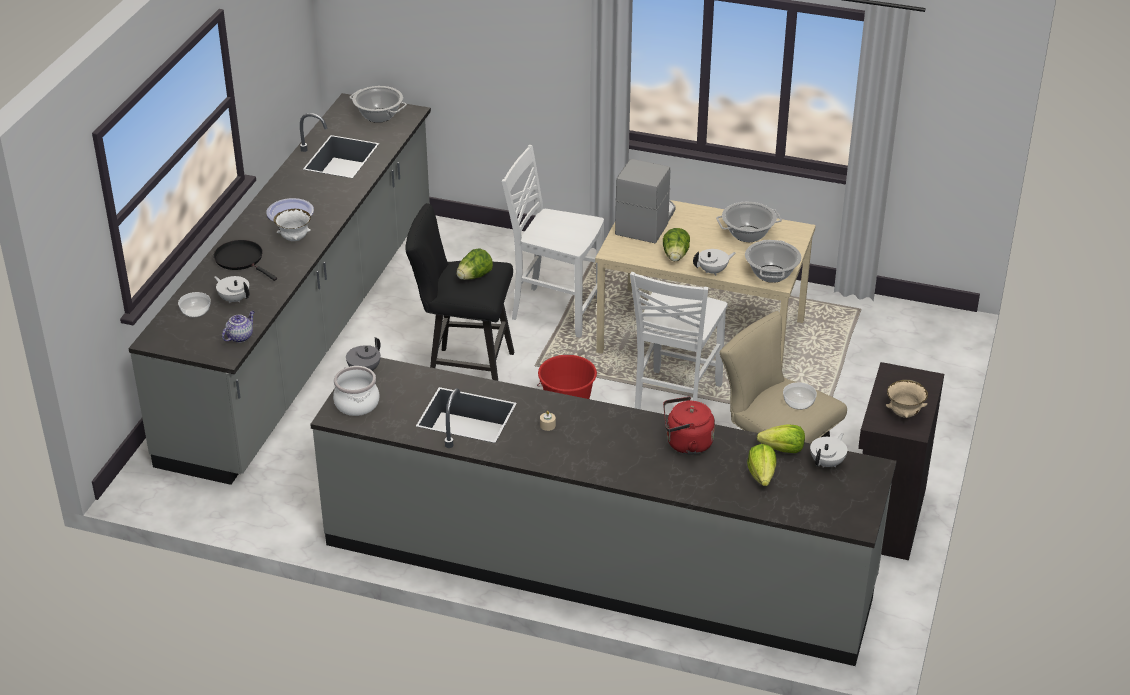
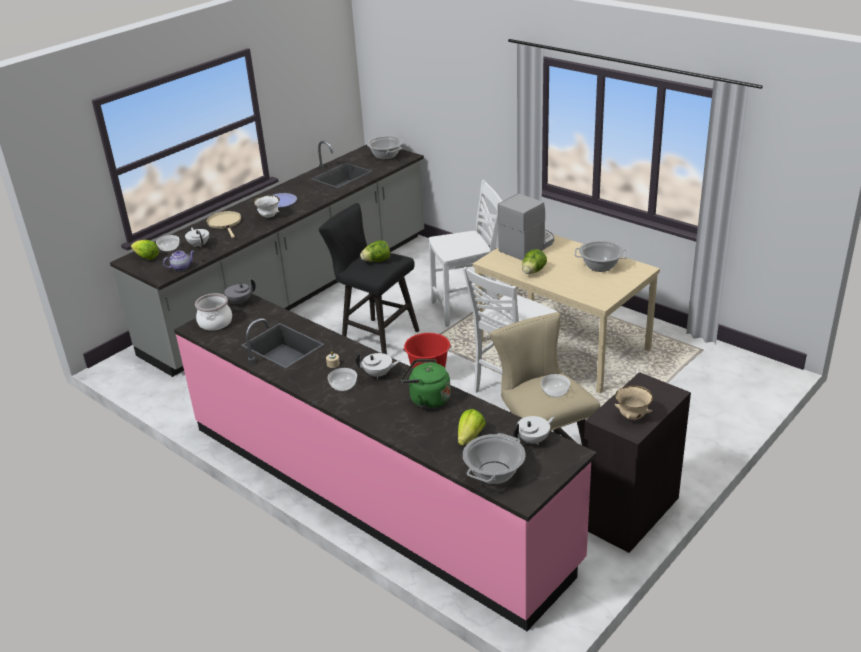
camera: 25 degrees right, 5 degrees down
(241, 260) = (225, 223): black frying pan -> beige frying pan
(555, 310) = (467, 309): white chair -> white chair turned 120 degrees clockwise
(580, 449) = (343, 385): none -> bowl
(598, 564) = (373, 491): grey counter -> pink counter
(686, 444) = (427, 399): red kettle -> green kettle
(713, 271) = (554, 286): white teapot -> white teapot (378, 374)
(771, 274) = (599, 295): cooking pot -> cooking pot (494, 472)
(782, 449) = (502, 421): lettuce -> lettuce (146, 257)

